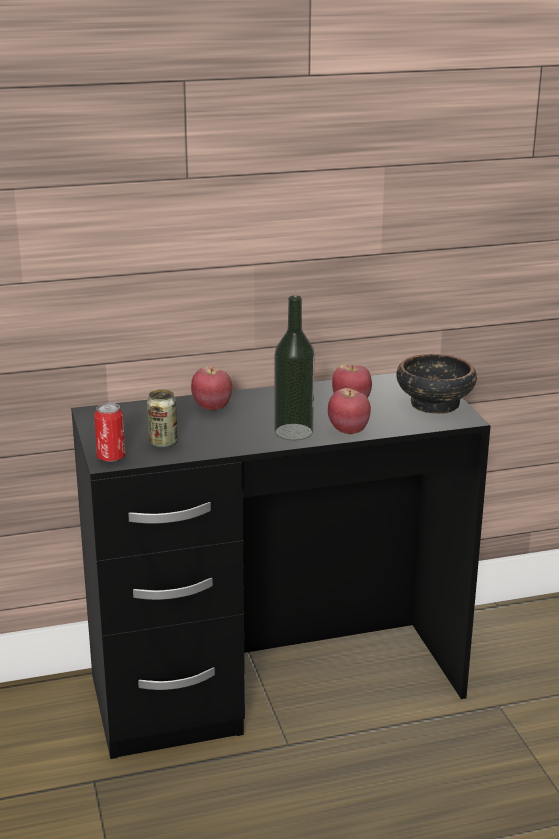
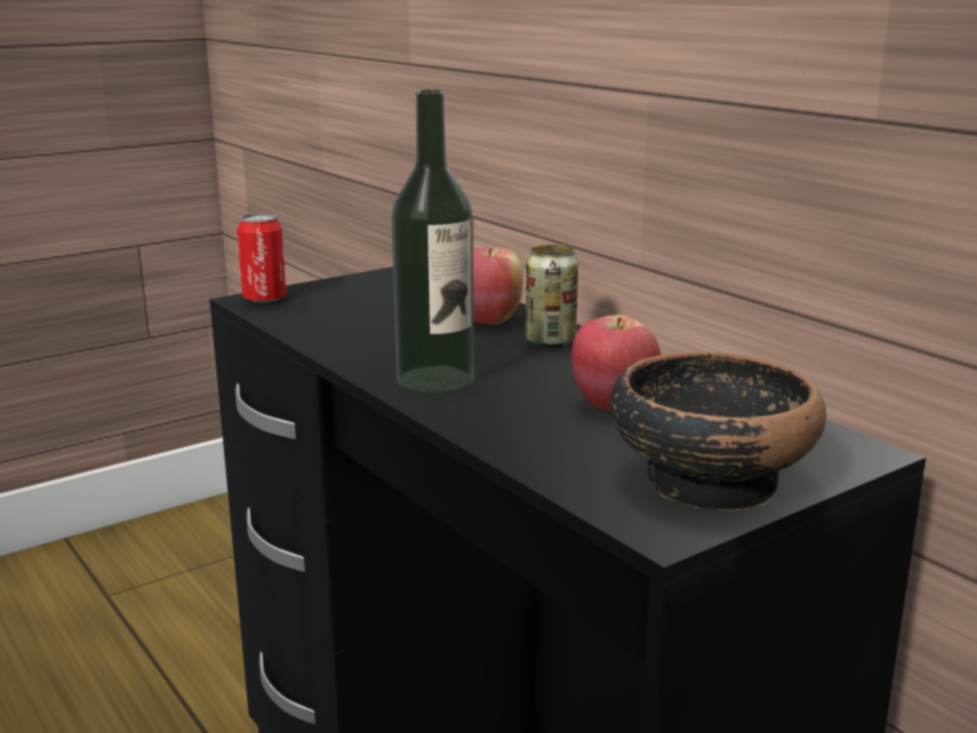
camera: 70 degrees right, 5 degrees down
(163, 443) = (330, 314): can -> can (550, 341)
(348, 430) = (479, 419): apple -> none

